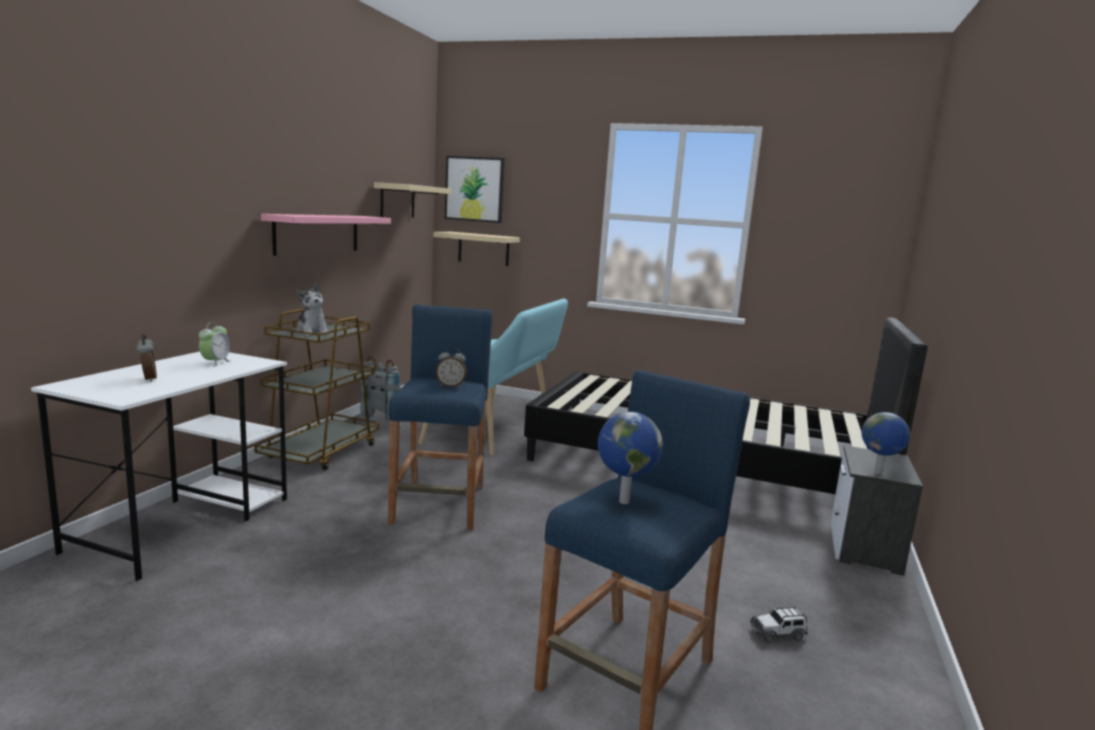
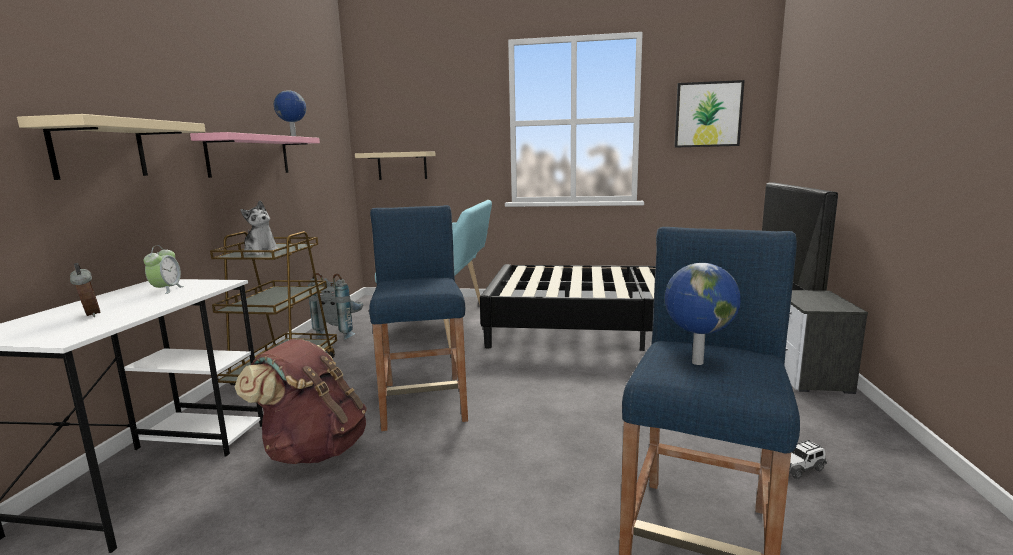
camera: 10 degrees left, 0 degrees up
(321, 530) = (314, 450): none -> brown backpack
(397, 200) = (318, 125): beige shelf -> beige shelf (99, 149)
(451, 386) = (426, 282): alarm clock -> none
(474, 189) = (387, 111): picture -> picture (708, 114)
(878, 473) = (824, 307): globe -> globe (293, 136)

